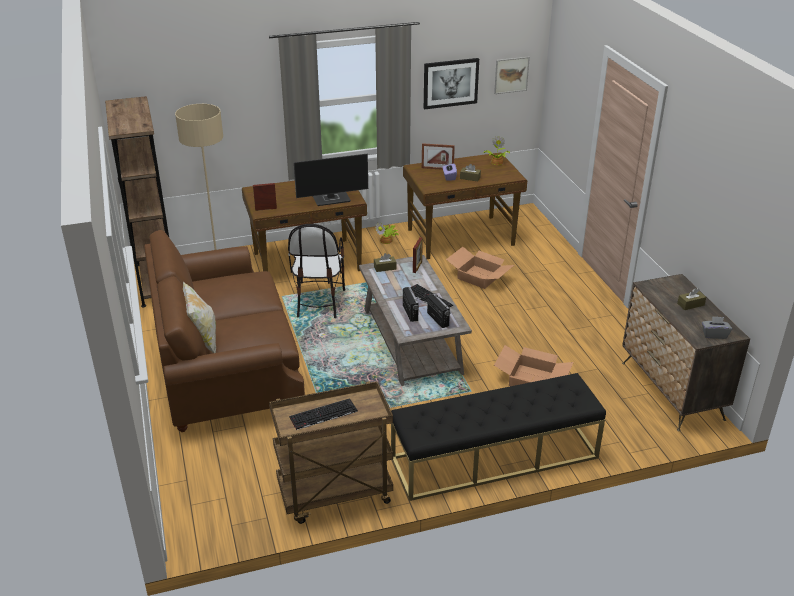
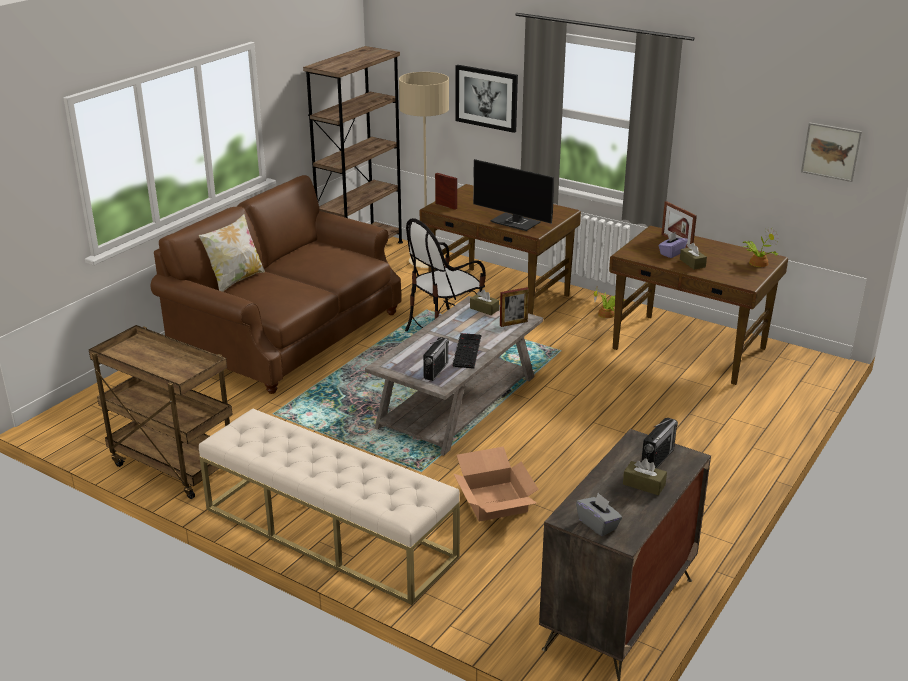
camera: 50 degrees right, 5 degrees down
(323, 415) = (153, 358): keyboard -> none
(410, 313) = (425, 352): radio -> radio (657, 459)
(450, 83) = (738, 137): picture -> picture (486, 98)
(480, 277) = (634, 390): cardboard box -> none
(494, 458) = (328, 532): black bench -> beige bench

